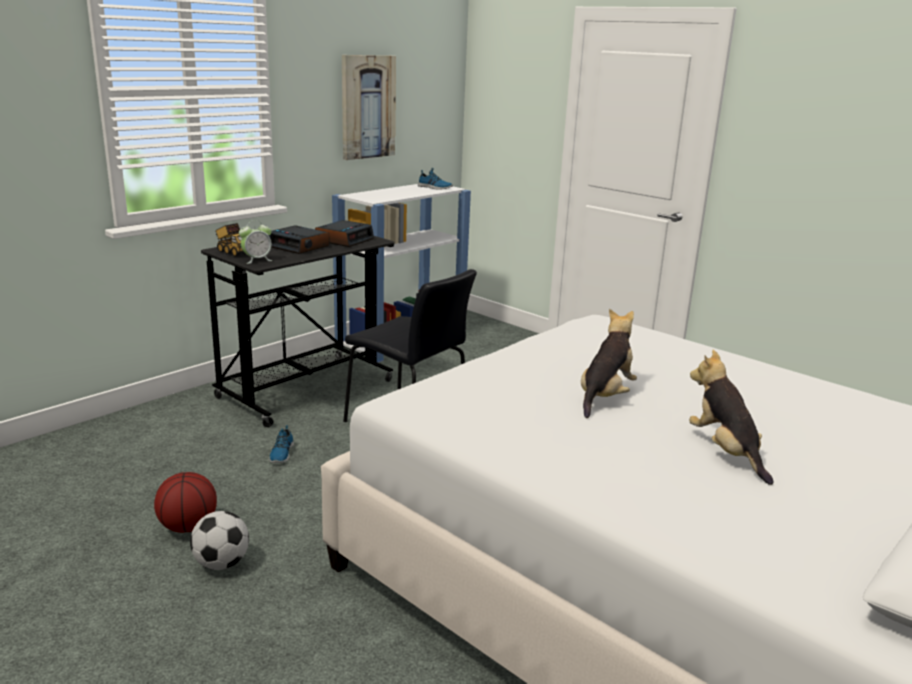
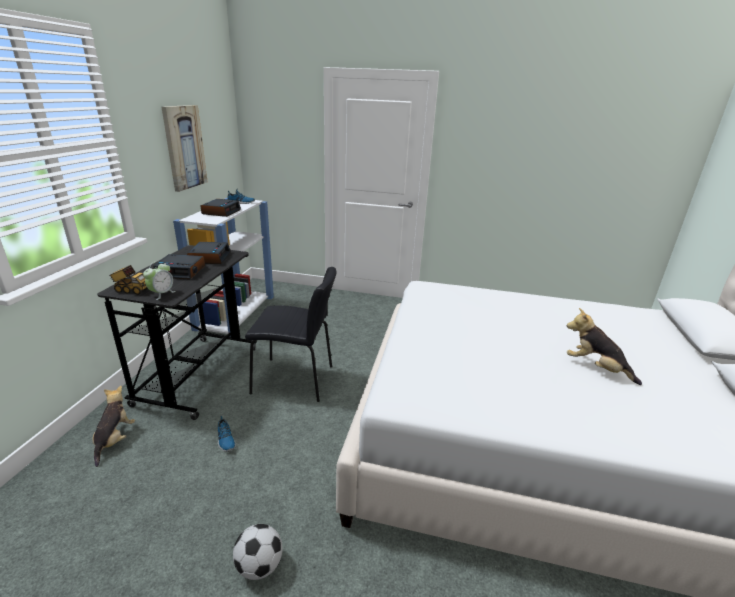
camera: 30 degrees left, 5 degrees up
(188, 526) = (203, 543): basketball -> none
(396, 193) = (221, 212): none -> alarm clock
(605, 396) = (496, 346): plush toy -> plush toy (115, 440)

